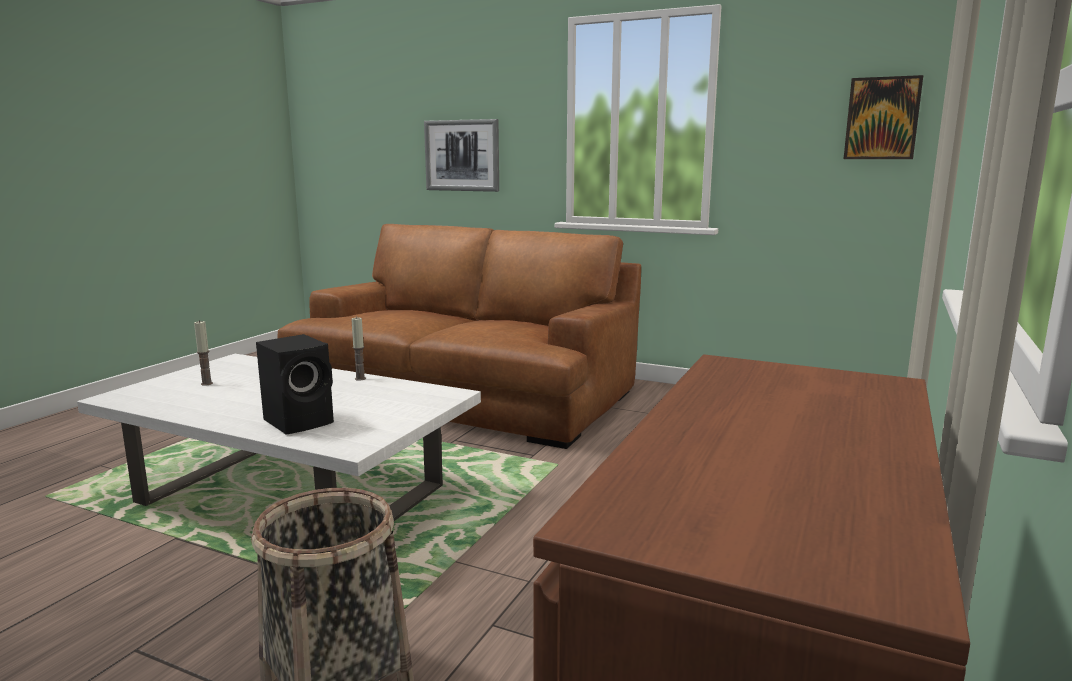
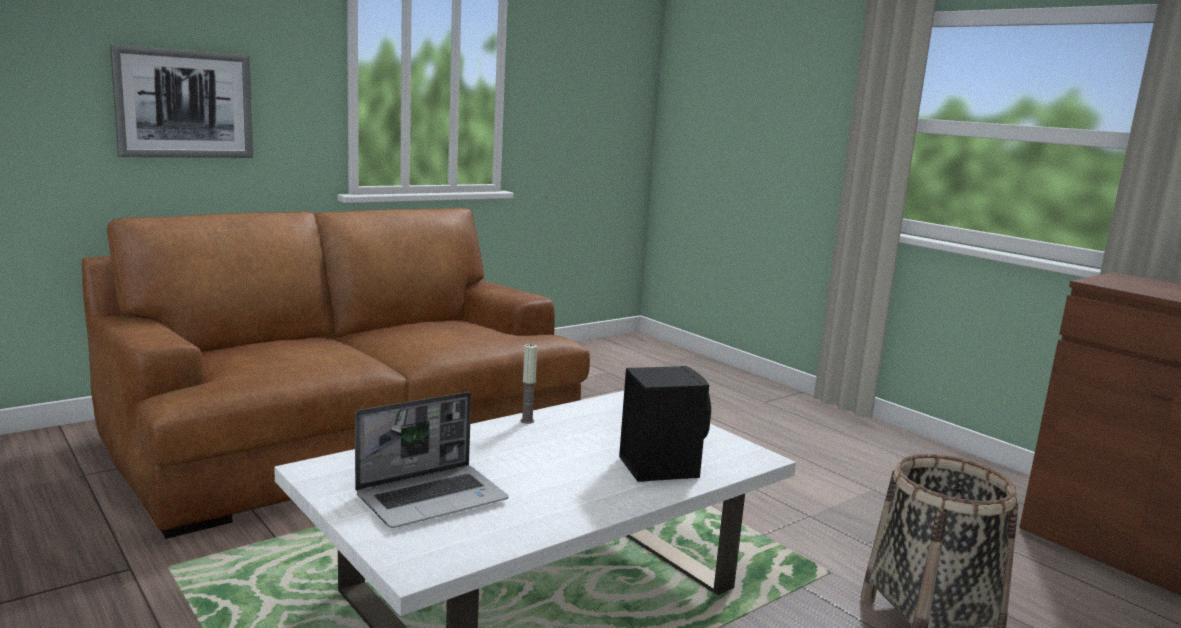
camera: 65 degrees left, 0 degrees up
(206, 383) = (433, 498): candle -> laptop
(882, 118) = (621, 91): picture -> none

